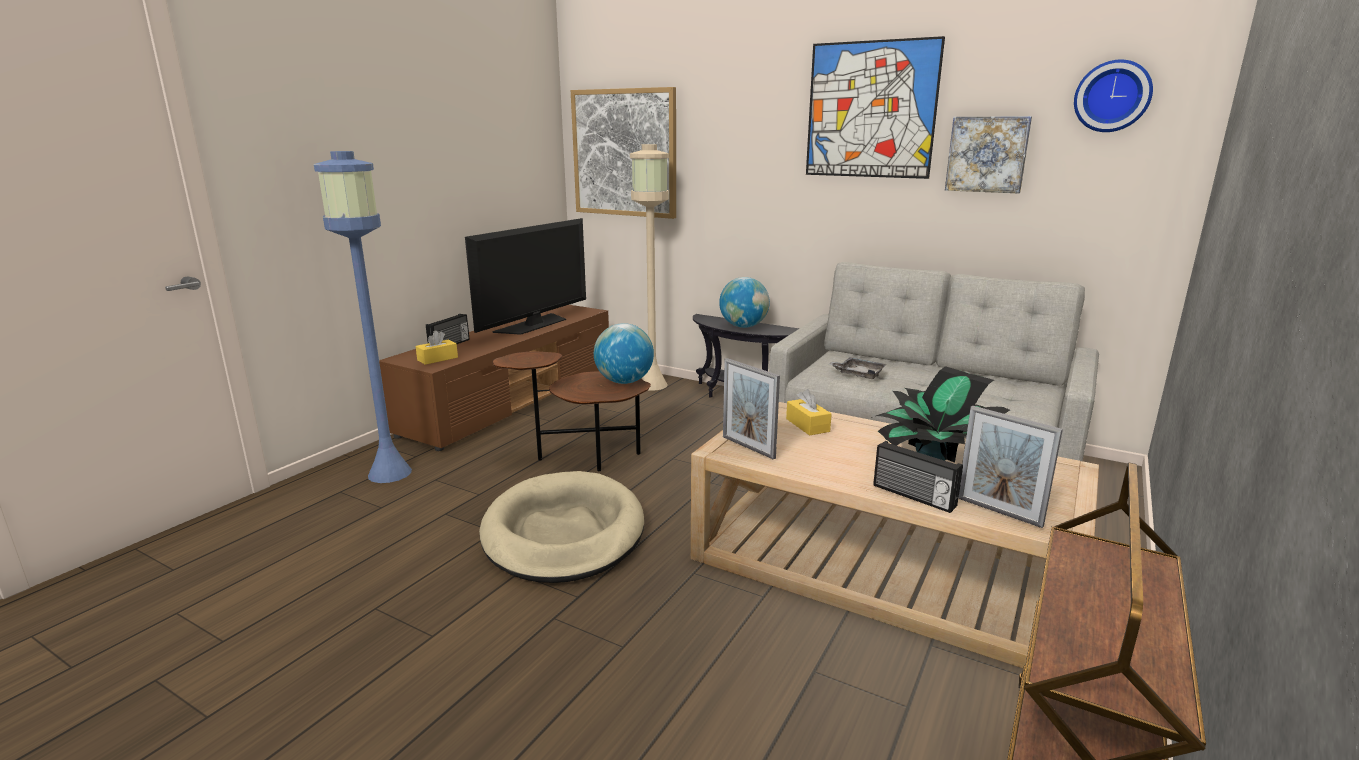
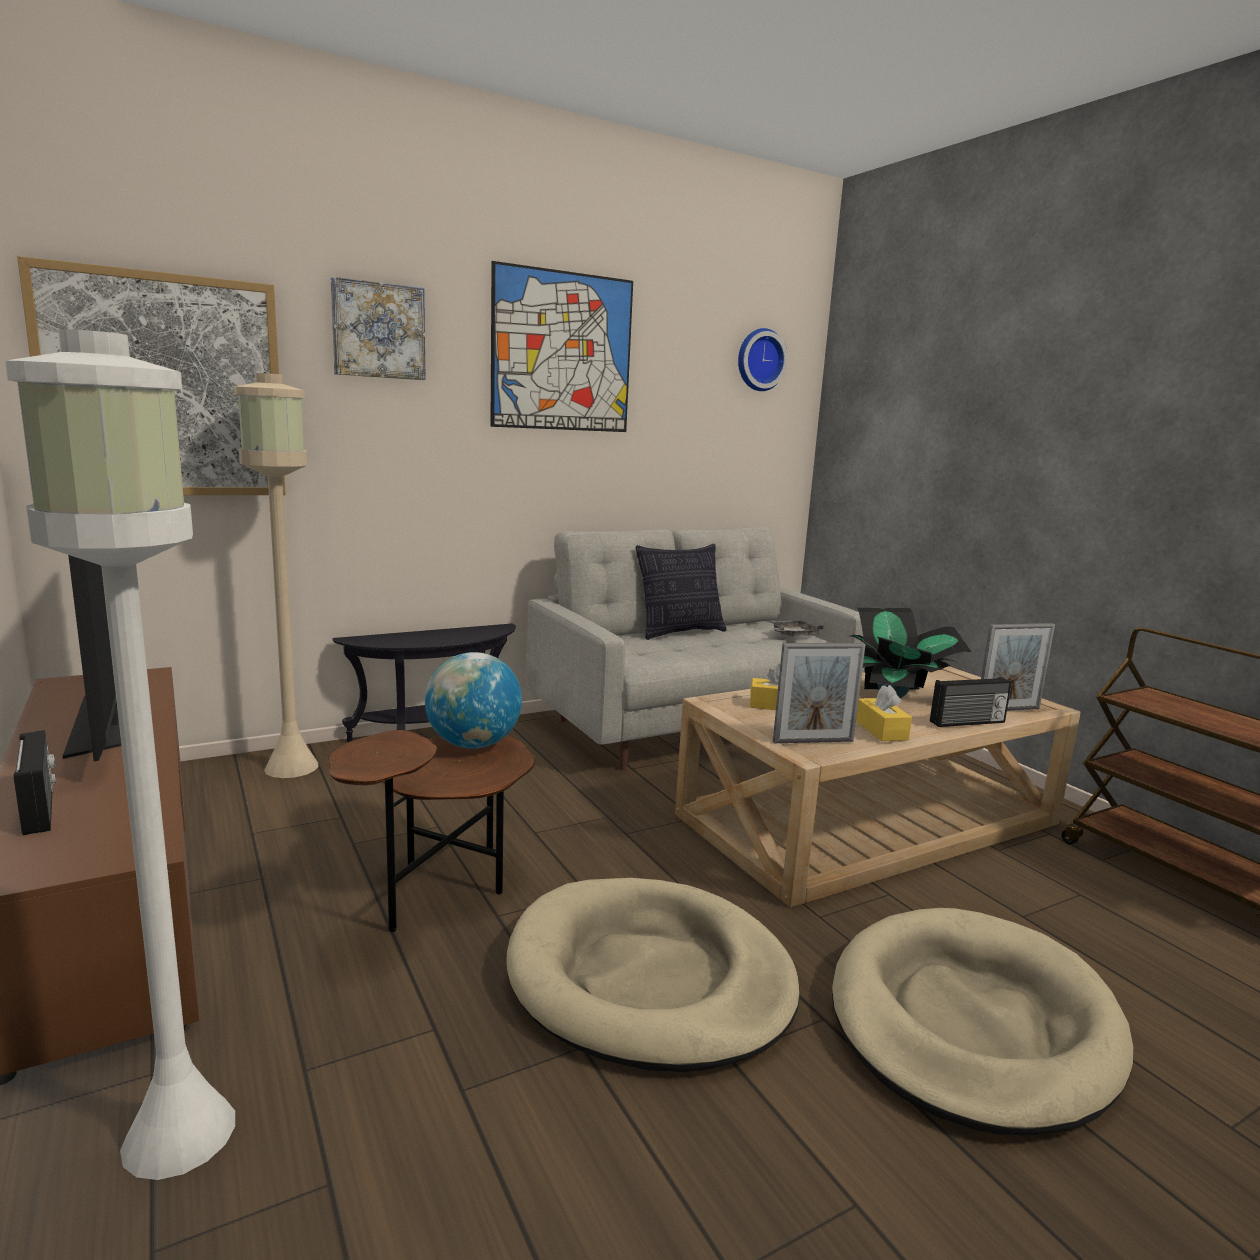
camera: 60 degrees left, 5 degrees down
(390, 473) = (180, 1132): blue floor lamp -> white floor lamp
(437, 359) = (103, 837): yellow tissue box -> yellow tissue box (881, 730)
(625, 658) = (971, 1023): none -> beige dog bed
(743, 326) = (437, 637): globe -> none
(858, 374) = (665, 651): grey tray -> grey tray (792, 635)
(920, 367) = (679, 632): none -> pillow
(987, 154) = (674, 407): picture -> picture (378, 331)

